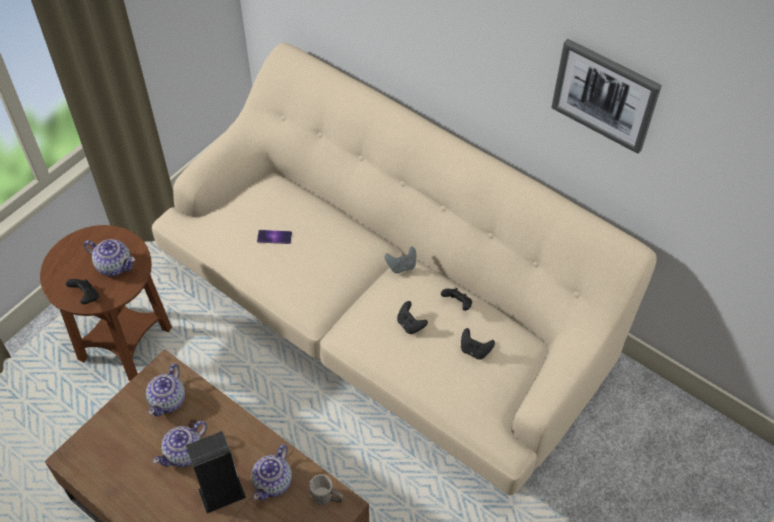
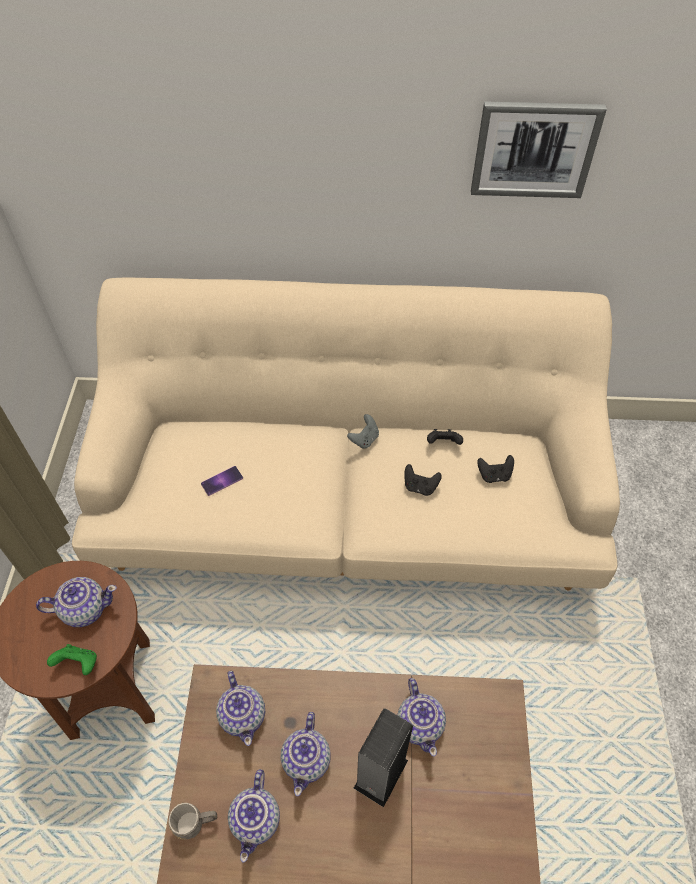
camera: 35 degrees left, 0 degrees up
(86, 297) = (79, 664): black game controller -> green game controller
(126, 466) = (257, 820): none -> teapot
(326, 498) = (482, 703): grey mug -> grey mug (196, 823)

